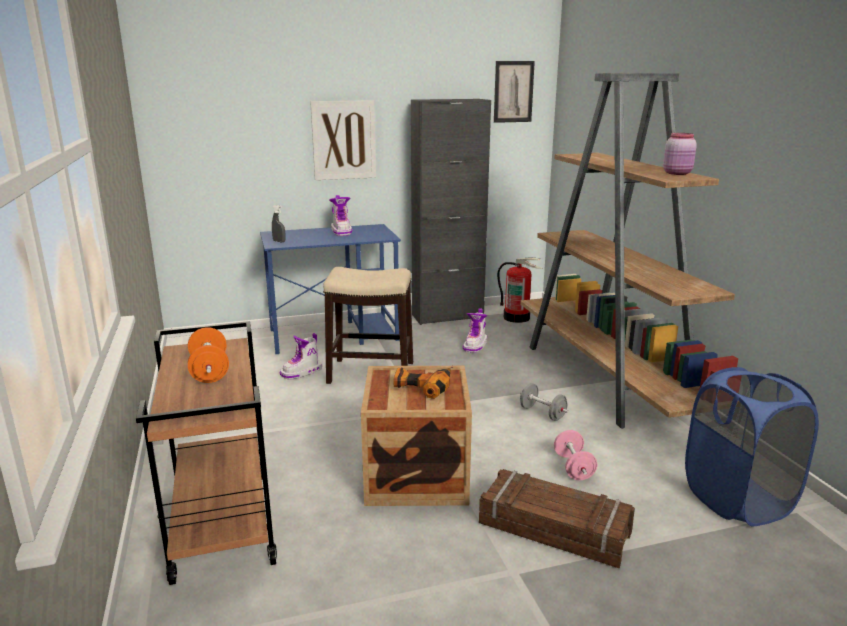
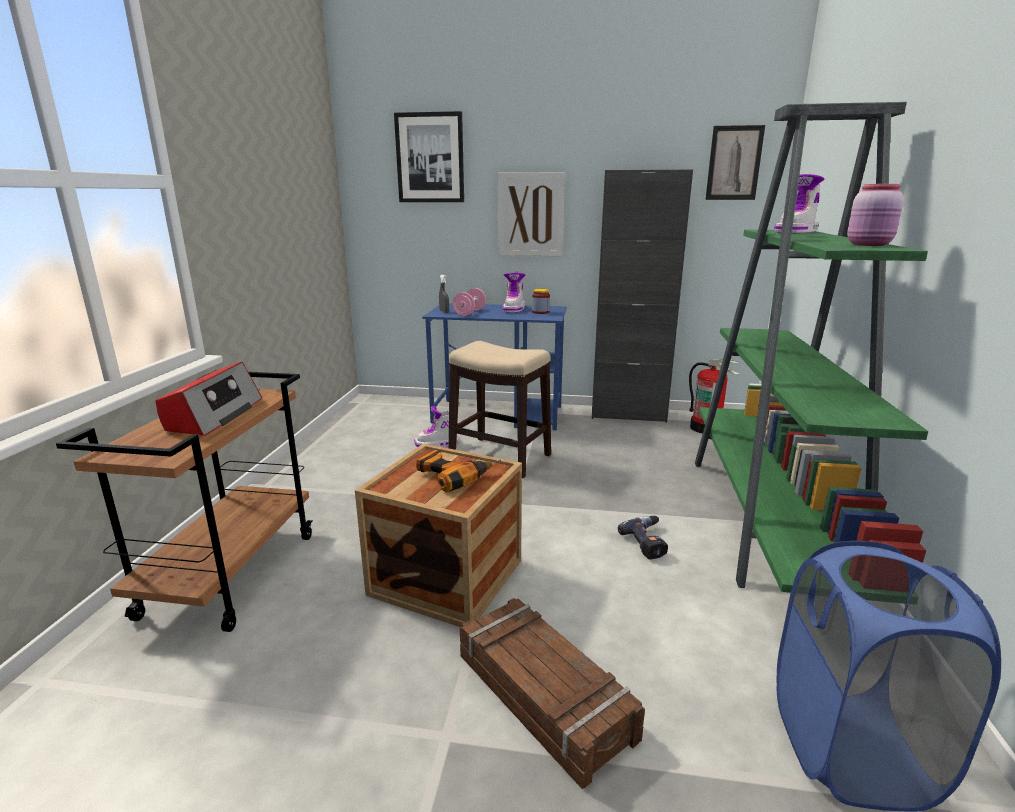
camera: 25 degrees right, 0 degrees up
(209, 371) = (214, 415): orange dumbbell -> radio
(238, 87) = (430, 158): none -> picture
(370, 232) = (540, 312): none -> jar
(475, 345) = (633, 449): boot -> boot (796, 232)
(542, 413) = (649, 542): grey dumbbell -> power drill
(573, 467) = (634, 621): pink dumbbell -> pink dumbbell (470, 313)
(608, 379) = (768, 520): brown bookcase -> green bookcase

